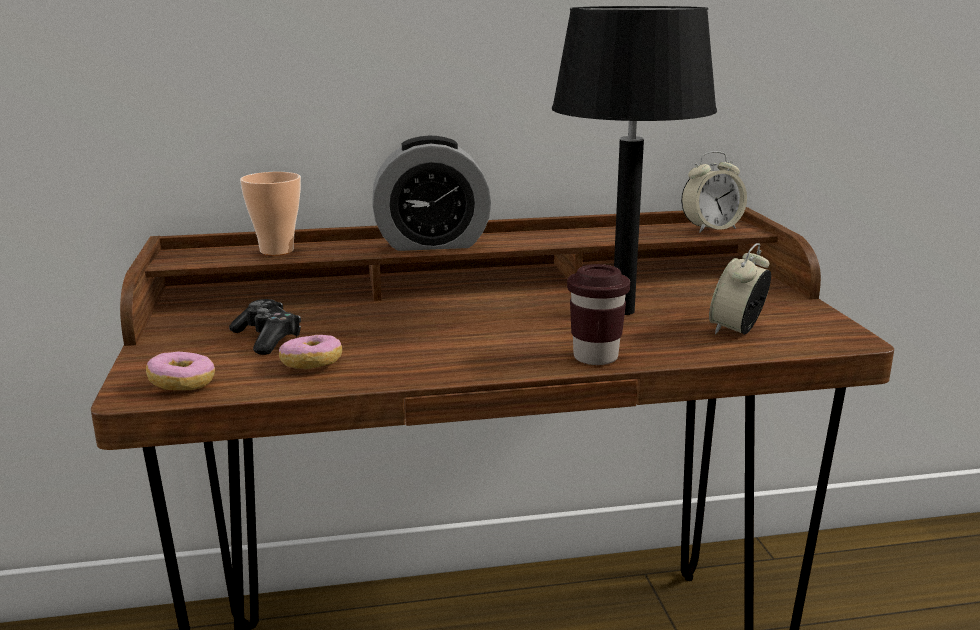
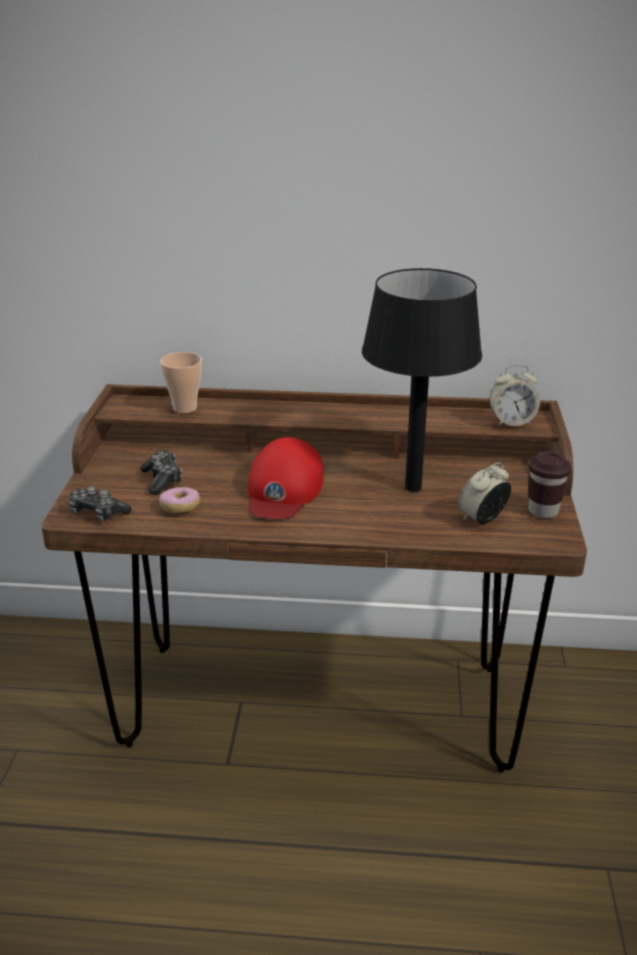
camera: 15 degrees right, 10 degrees up
(182, 384) = (98, 513): donut -> game controller
(432, 243) = (293, 414): alarm clock -> none
(451, 330) = (283, 489): none -> red cap
(595, 357) = (365, 529): brown cup -> brown cup (543, 511)

